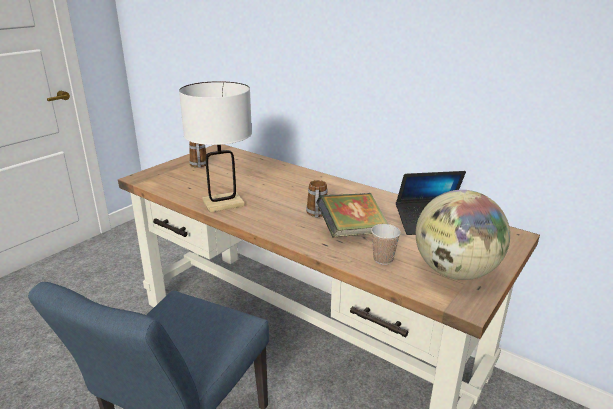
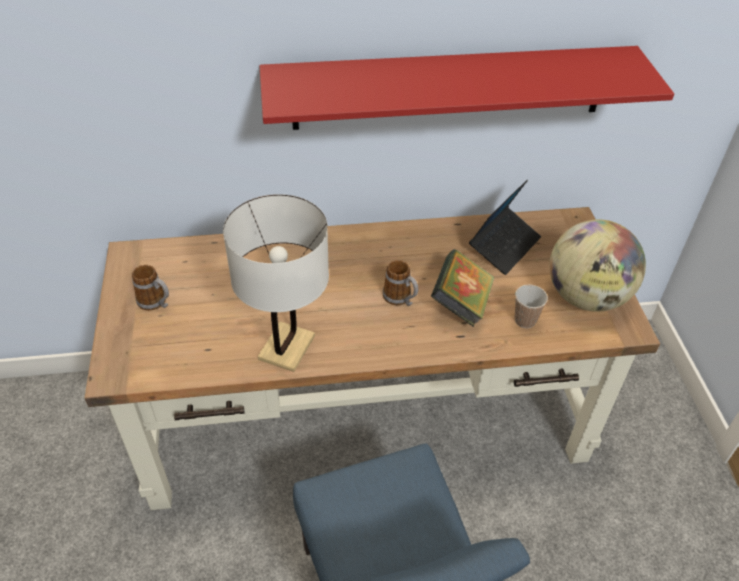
camera: 45 degrees left, 20 degrees up
(419, 78) = (450, 88): none -> red shelf

